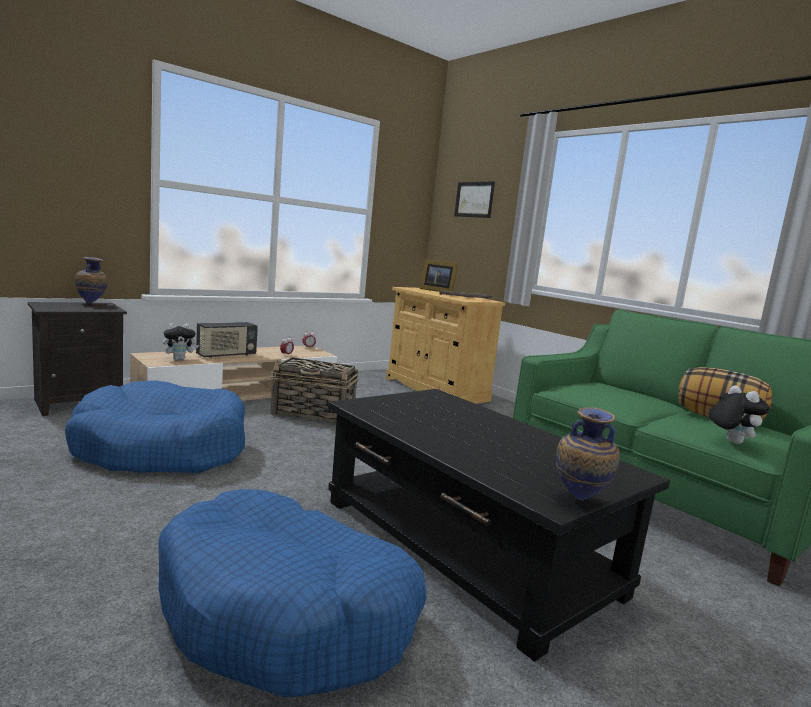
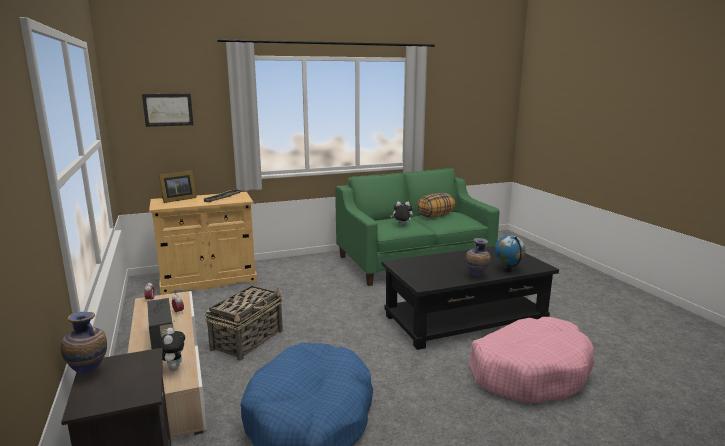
camera: 70 degrees left, 5 degrees up
(286, 612) = (529, 372): blue dog bed -> pink dog bed
(486, 465) = (508, 270): none -> globe
(578, 501) = (537, 262): vase -> vase (477, 276)
(730, 441) = (465, 223): plush toy -> plush toy (401, 225)

